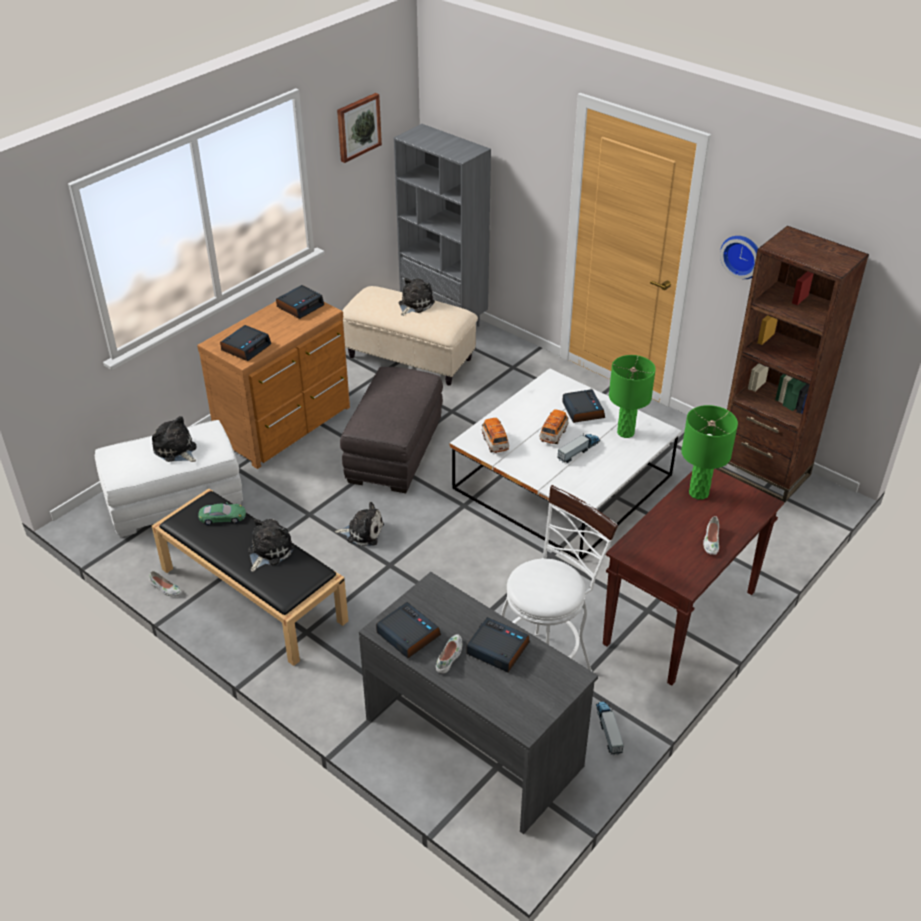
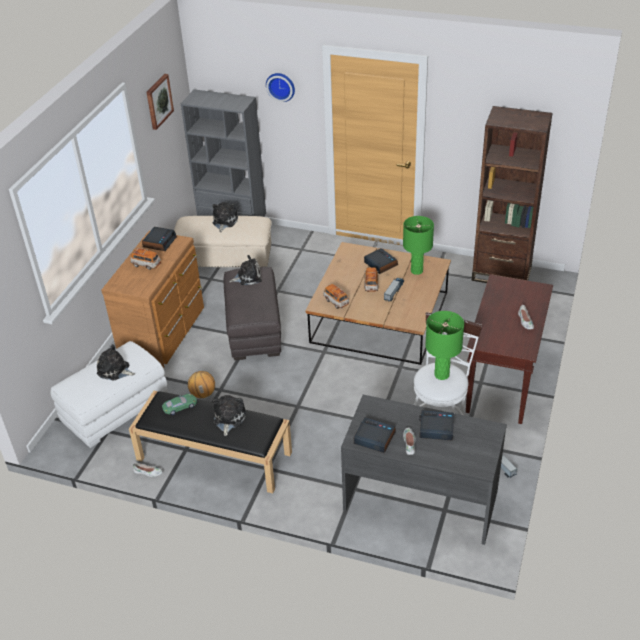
camera: 20 degrees left, 0 degrees up
(246, 347) = (139, 281): alarm clock -> none
(267, 329) = (146, 265): none -> toy car
(286, 513) = (203, 394): none -> basketball
(362, 532) = (265, 390): plush toy -> plush toy (247, 277)
(562, 481) = (380, 317): white coffee table -> brown coffee table
(698, 493) = (500, 294): green table lamp -> green table lamp (441, 375)
(743, 255) = (462, 132): wall clock -> wall clock (281, 86)

